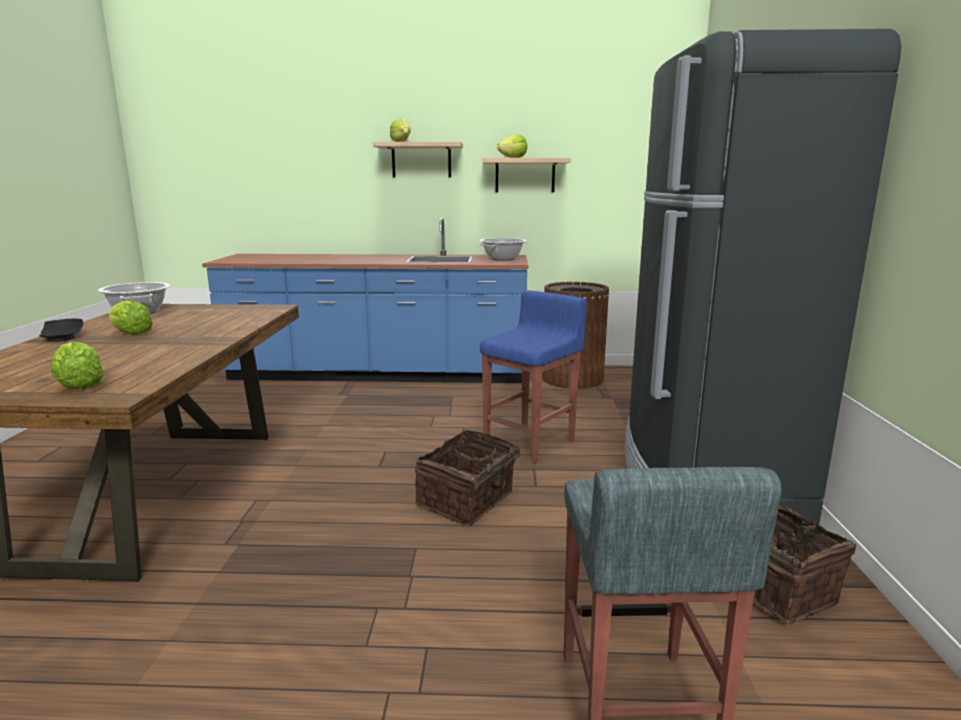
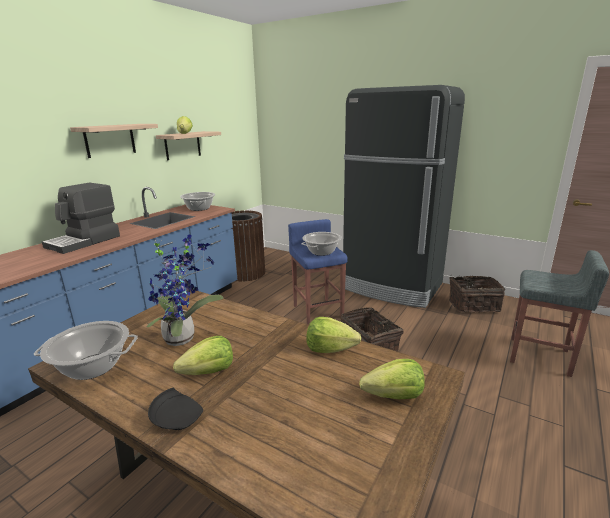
camera: 60 degrees left, 5 degrees up
(191, 319) = (183, 337): none -> potted plant
(343, 258) = (84, 242): none -> coffee machine
(401, 142) = (105, 125): lettuce -> lettuce (330, 349)
(525, 340) = (321, 252): none -> cooking pot

